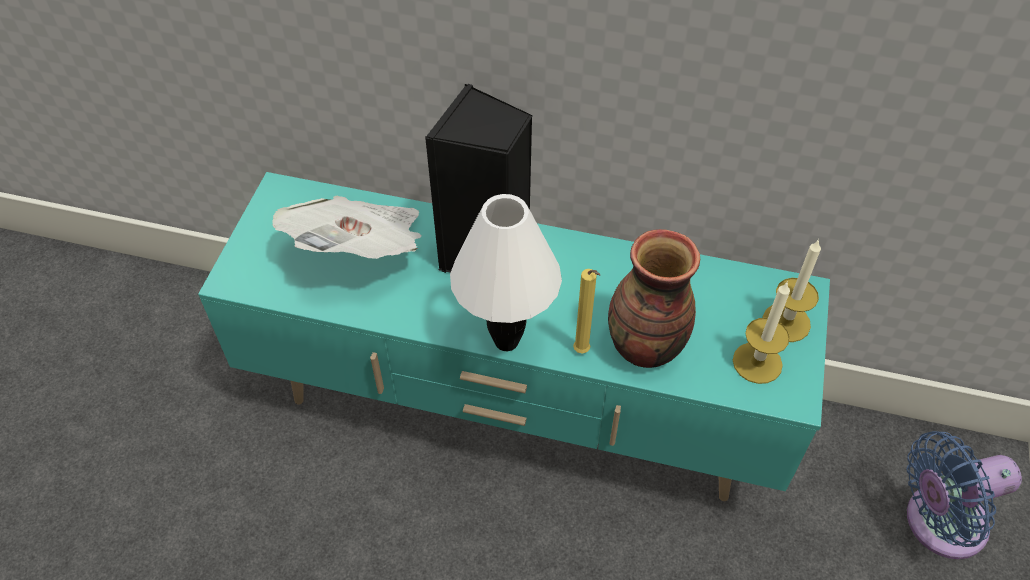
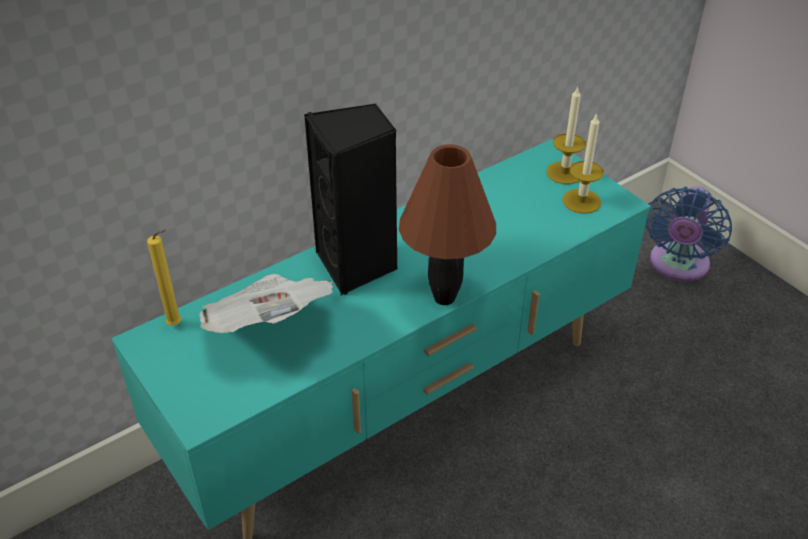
camera: 50 degrees left, 10 degrees down
(507, 340) = (443, 297): white table lamp -> brown table lamp
(583, 352) = (493, 267): yellow candle -> yellow candle (177, 325)
(644, 347) = (520, 239): vase -> none

